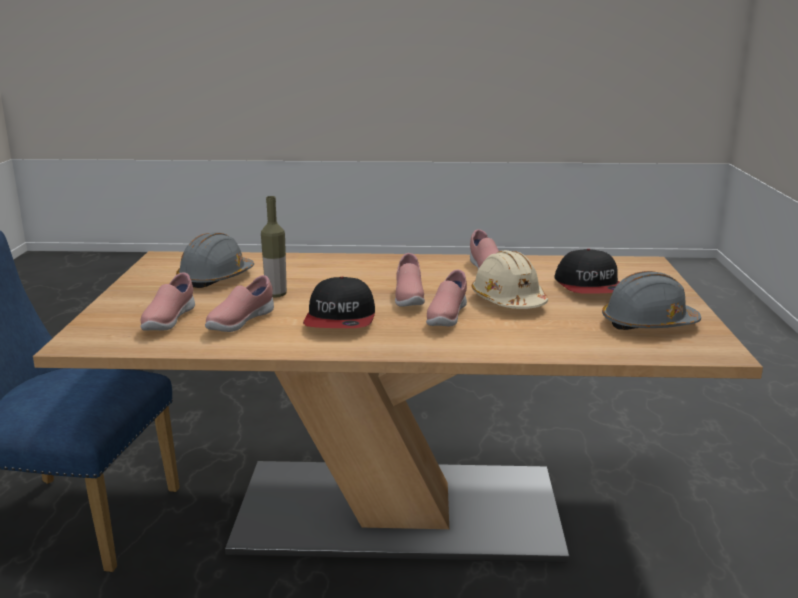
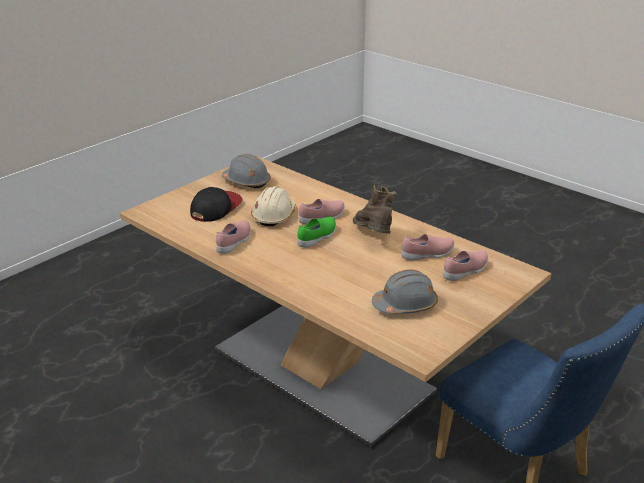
camera: 140 degrees left, 10 degrees up
(276, 295) = (385, 270): bottle -> none
(341, 319) = (374, 237): cap -> brown boot
(408, 298) = (317, 238): pink shoe -> green shoe

